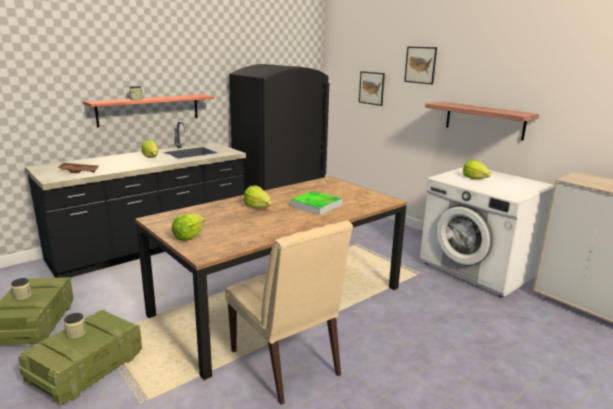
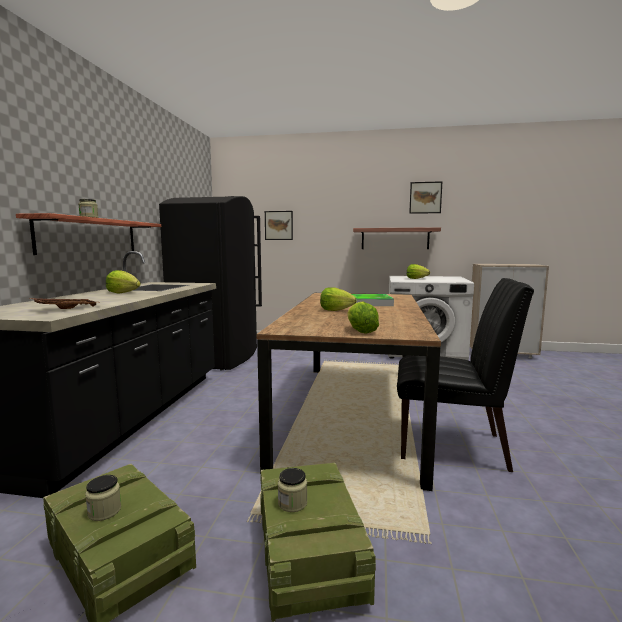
camera: 40 degrees left, 10 degrees down
(284, 362) = (450, 446): beige chair -> black chair
(420, 65) = (330, 201): picture -> picture (425, 197)

